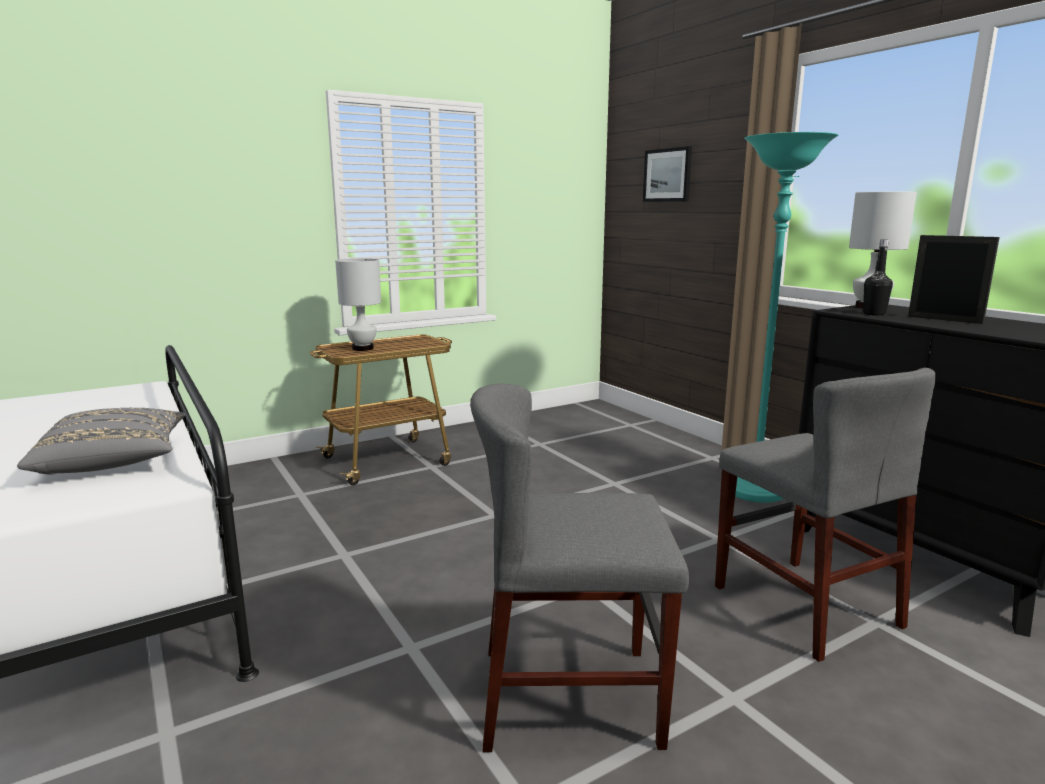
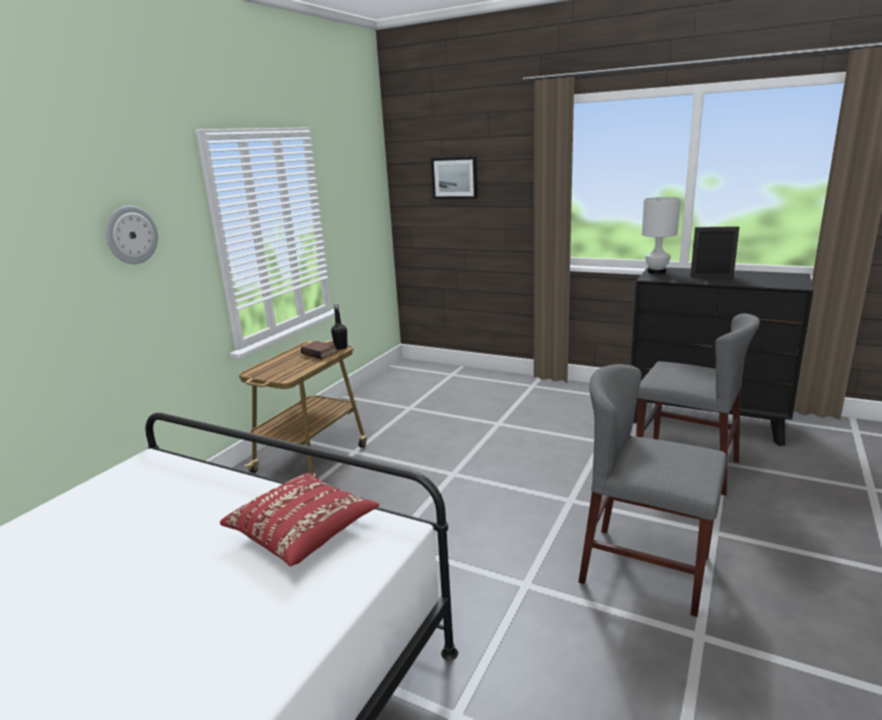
camera: 30 degrees left, 5 degrees up
(114, 462) = (303, 533): grey pillow -> red pillow
(229, 183) = (131, 235): none -> wall clock
(362, 348) = (286, 367): white table lamp -> none
(411, 343) = (320, 353): none -> book
(569, 696) = (645, 569): grey chair -> grey chair turned 60 degrees clockwise
(755, 491) = (583, 402): turquoise floor lamp -> none
(874, 314) = (671, 278): black bottle -> black bottle (341, 347)

